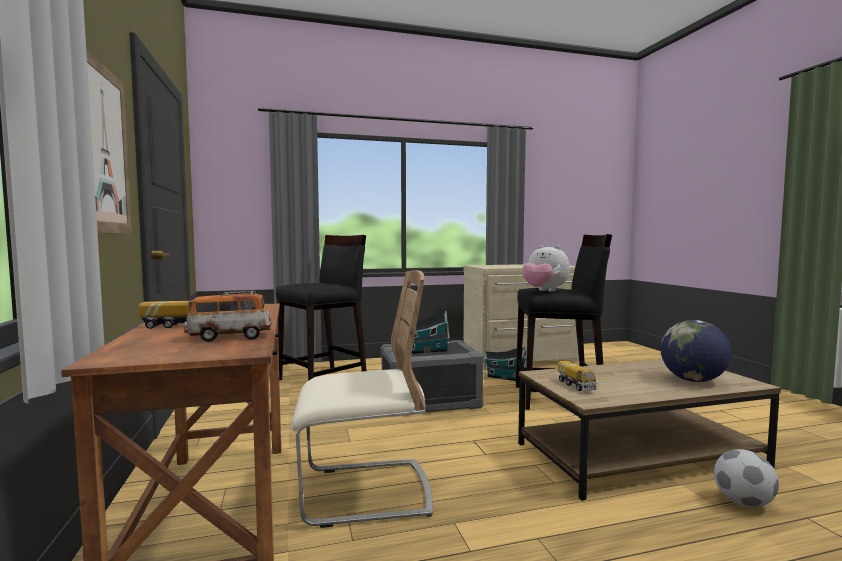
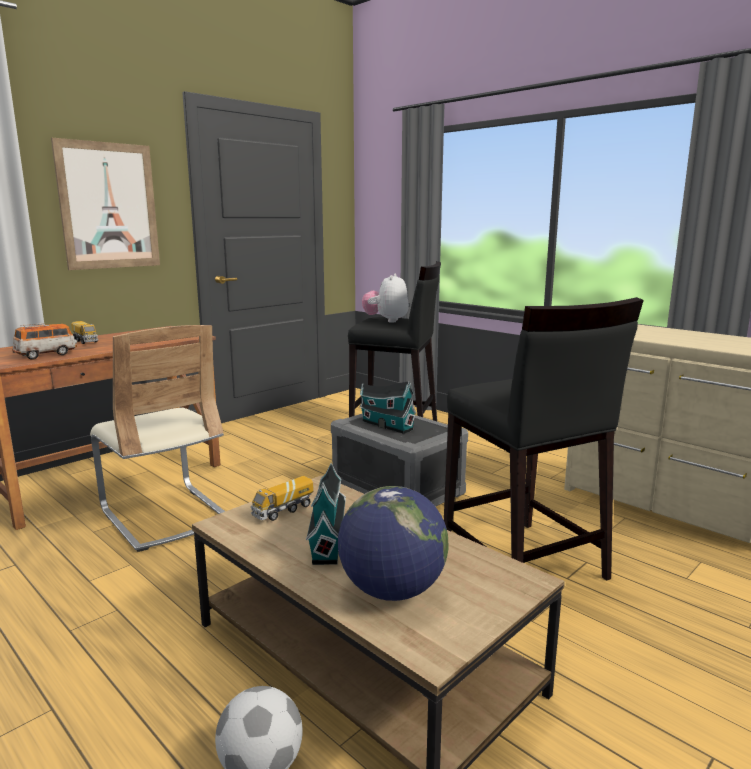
camera: 60 degrees right, 10 degrees up
(229, 337) = (46, 355): toy car -> toy car turned 90 degrees clockwise
(504, 377) = (553, 510): toy house -> toy house (328, 538)
(544, 291) = (491, 386): plush toy -> plush toy (386, 320)

